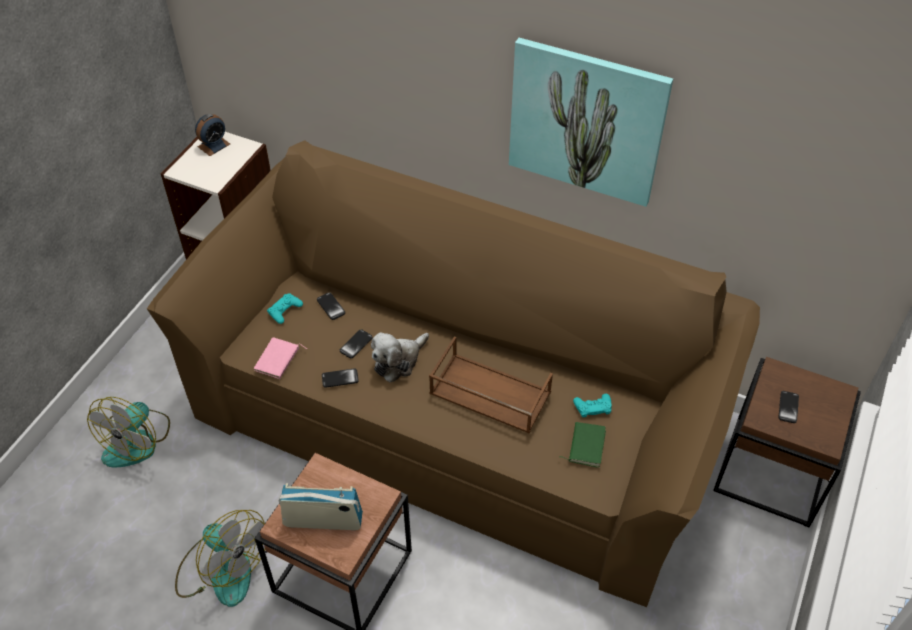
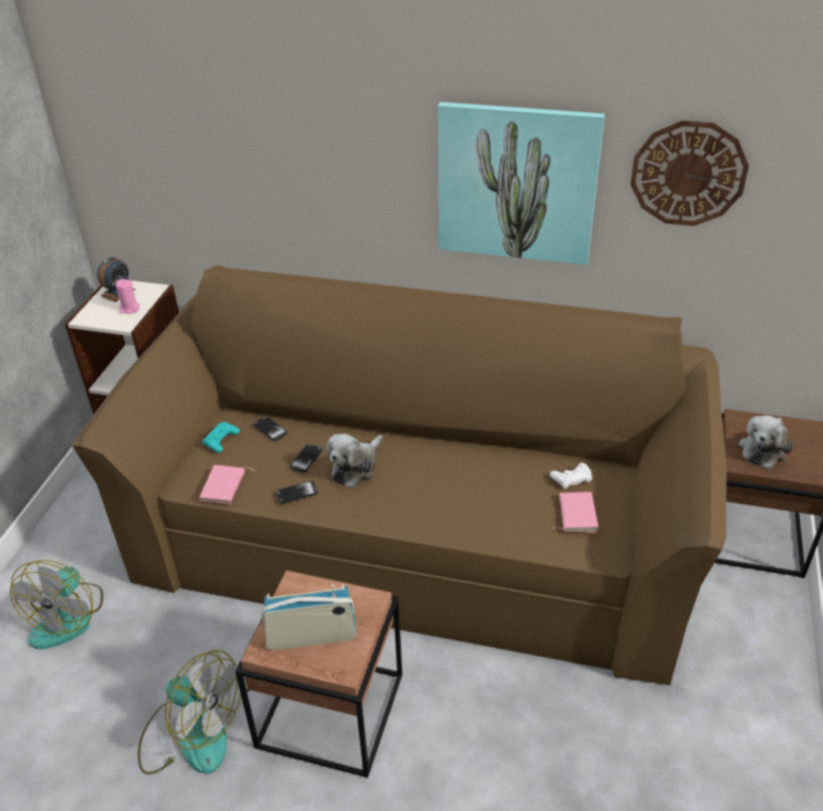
camera: 10 degrees left, 10 degrees down
(221, 166) = (129, 309): none -> pink candle
(488, 393) = (460, 481): brown tray -> none
(585, 445) = (575, 514): green book -> pink book
(593, 407) = (571, 478): turquoise game controller -> white game controller
(749, 146) = (688, 173): none -> wall clock
(788, 407) = (763, 449): phone -> plush toy

